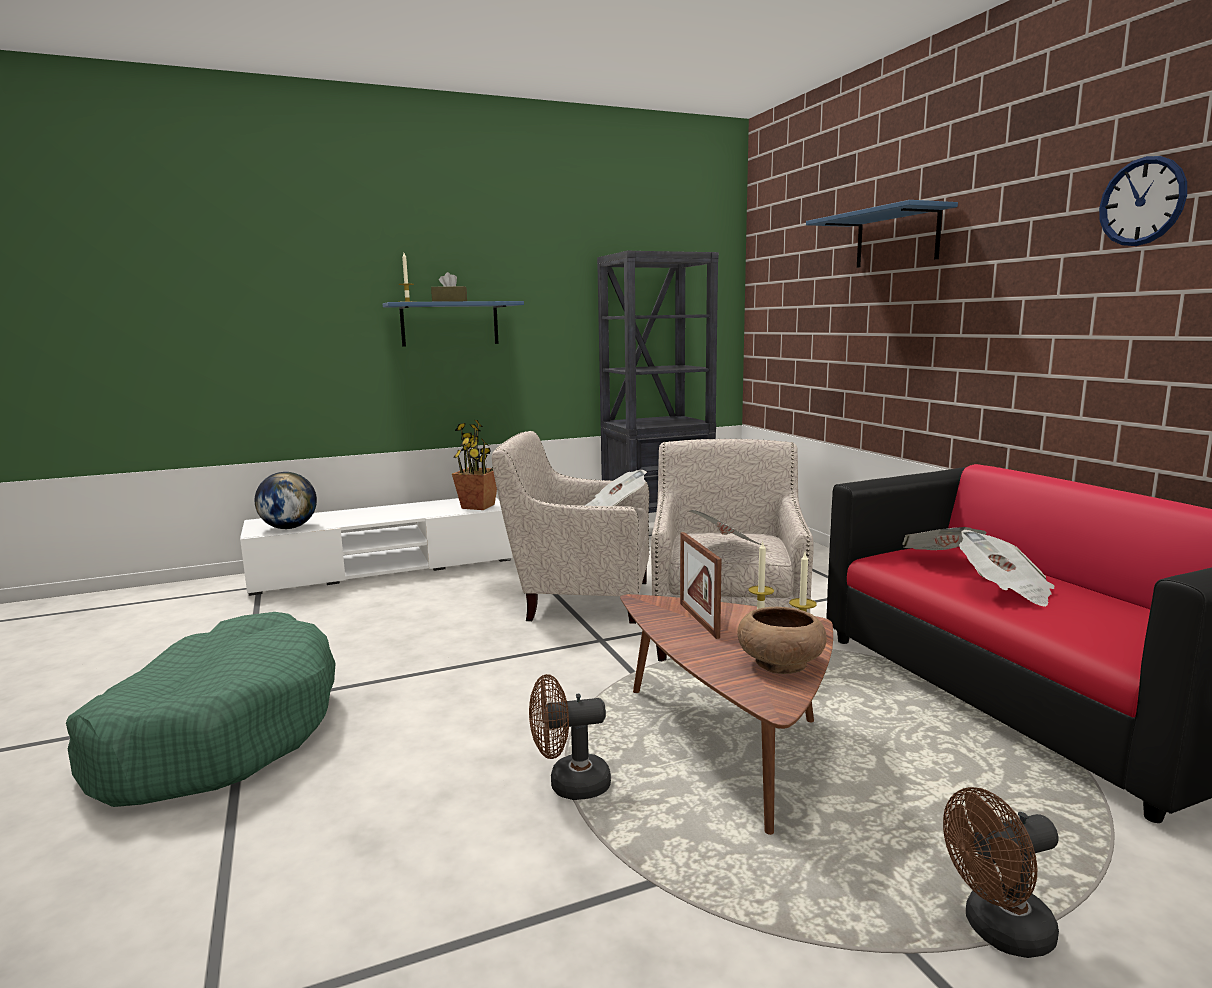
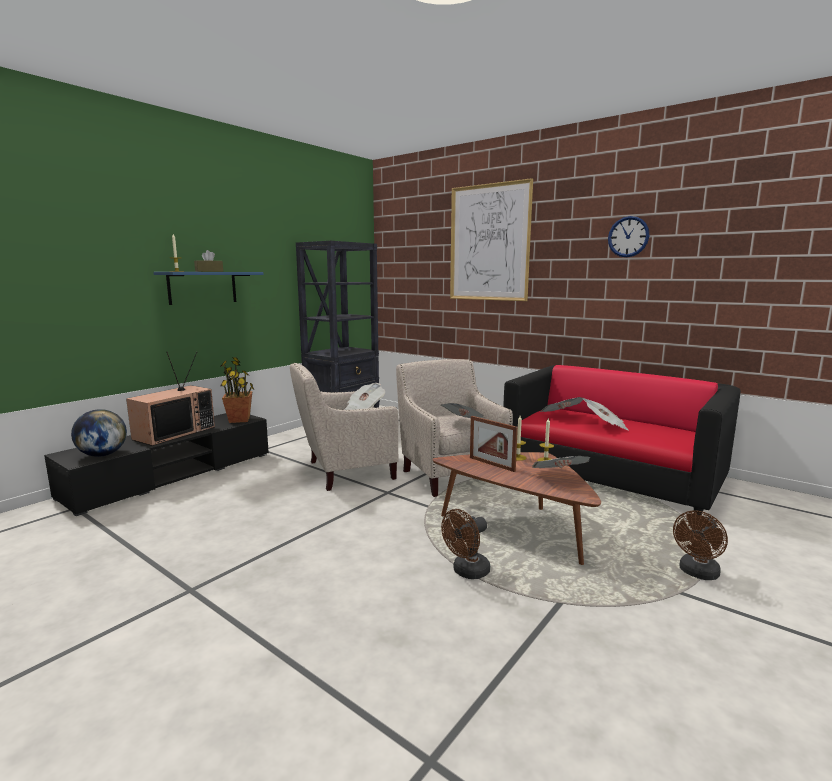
camera: 30 degrees left, 0 degrees up
(218, 732) = (196, 613): green dog bed -> none
(384, 567) = (172, 475): white tv stand -> black tv stand
(389, 513) = (174, 433): none -> television
(780, 663) = (559, 477): brown bowl -> newspaper
(897, 238) = (489, 243): blue shelf -> picture

